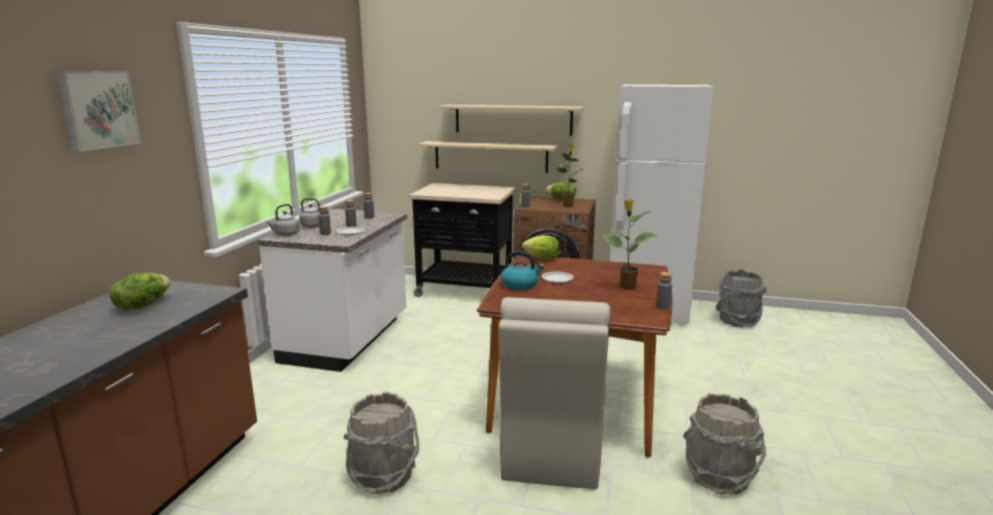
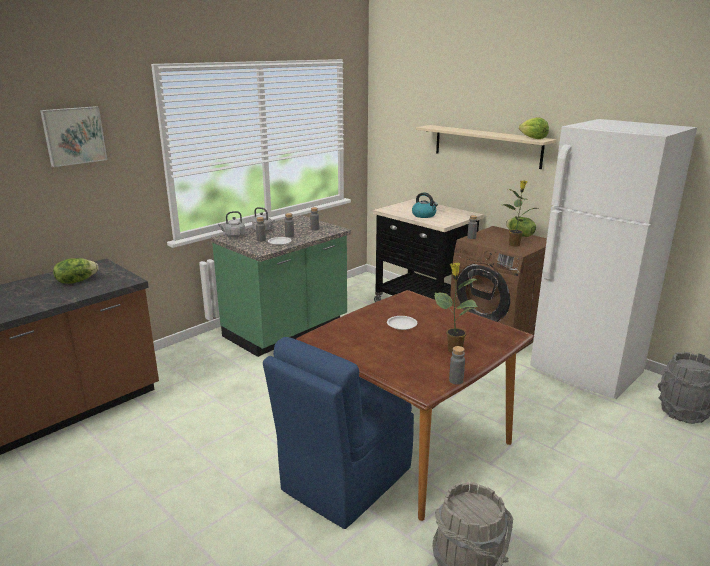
camera: 30 degrees right, 5 degrees up
(348, 340) = (287, 330): white counter -> green counter
(383, 476) = (207, 452): grey bucket -> none
(490, 156) = (464, 180): beige shelf -> none
(520, 285) = (362, 323): kettle -> kettle (424, 215)
(542, 258) = (420, 299): lettuce -> lettuce (533, 138)
(551, 451) = (344, 480): beige chair -> blue chair

